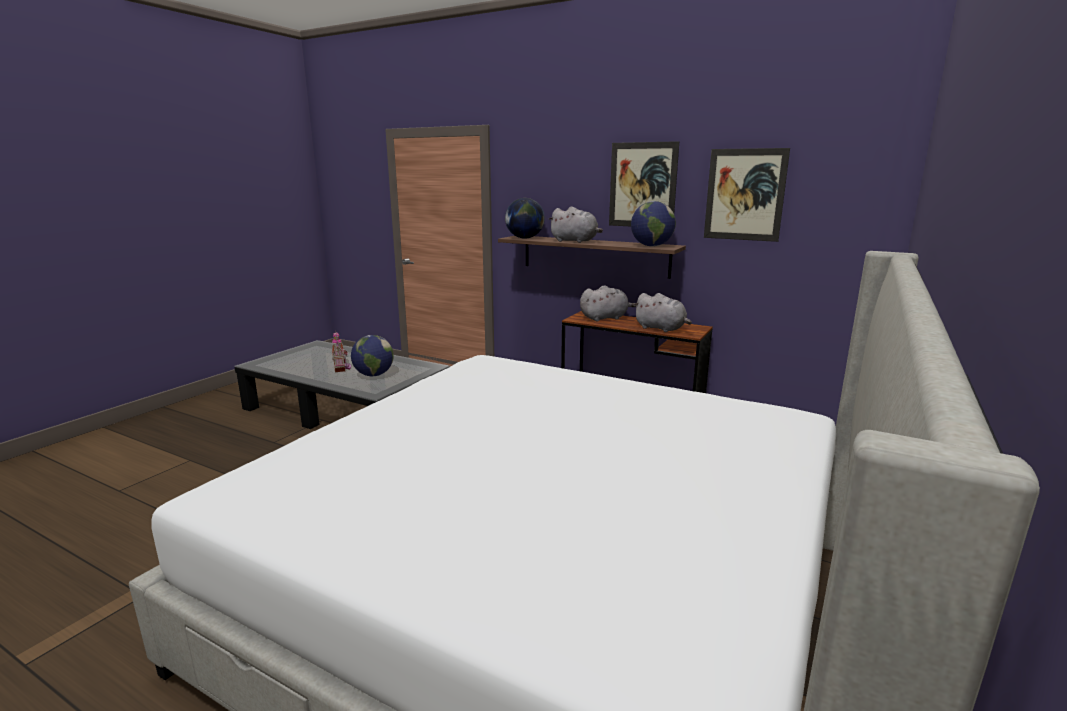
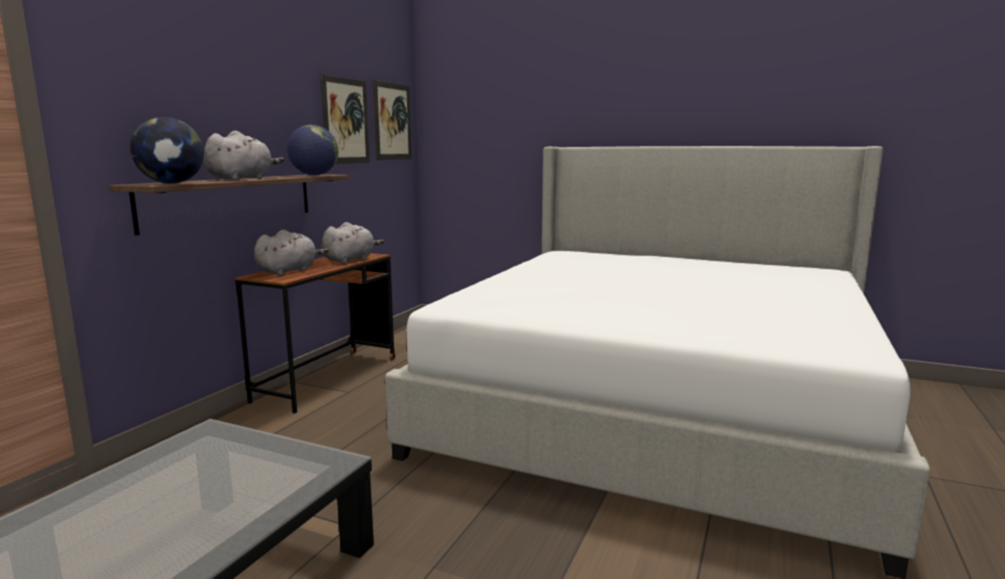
camera: 95 degrees left, 5 degrees down
(342, 368) = (128, 535): toy house -> none
(374, 375) = (221, 481): globe -> none
(605, 318) = (289, 271): grey plush toy -> grey plush toy turned 60 degrees clockwise
(642, 185) = (270, 107): picture -> picture (392, 121)

